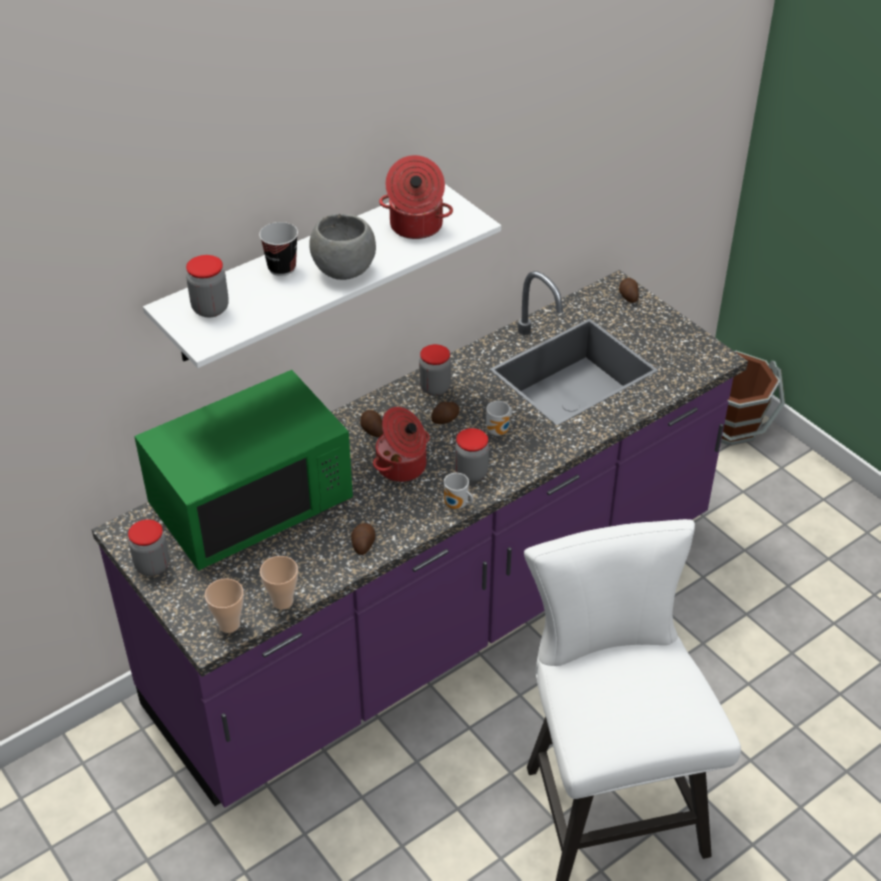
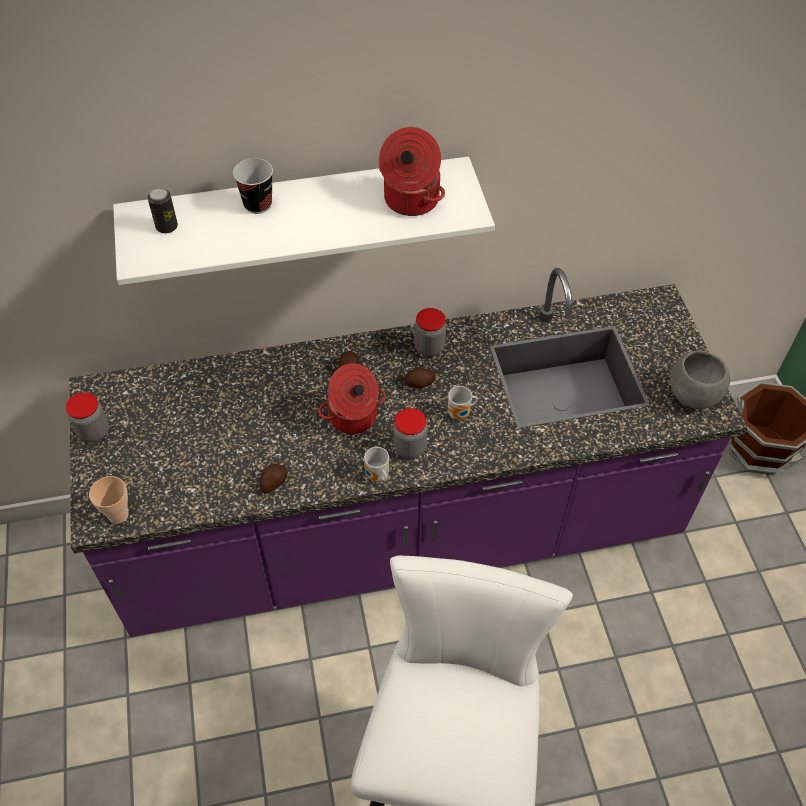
camera: 25 degrees right, 10 degrees up
(210, 308) = (166, 227): jar -> can
(251, 505) = (205, 405): green microwave -> none
(282, 601) = (173, 511): cup -> none
(344, 271) = (311, 227): grey bowl -> grey bowl (693, 396)
(628, 296) = (666, 315): potato -> none

